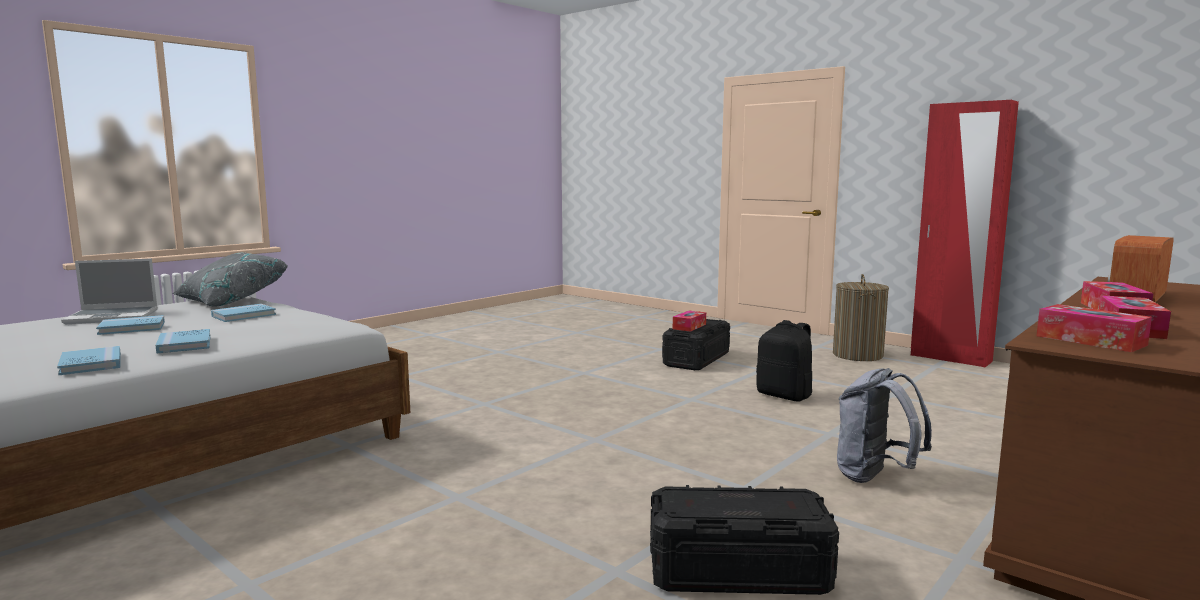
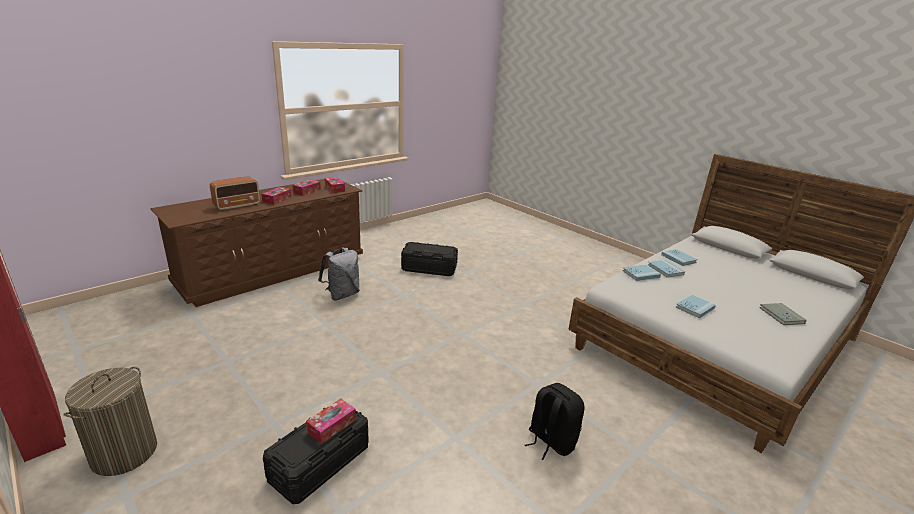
camera: 175 degrees left, 15 degrees up
(114, 317) = (781, 315): laptop -> grey book
(132, 328) = (730, 293): blue book -> blue book (641, 274)
(231, 300) = (760, 346): grey pillow -> none
(785, 395) = (306, 370): black backpack -> black backpack (550, 441)

